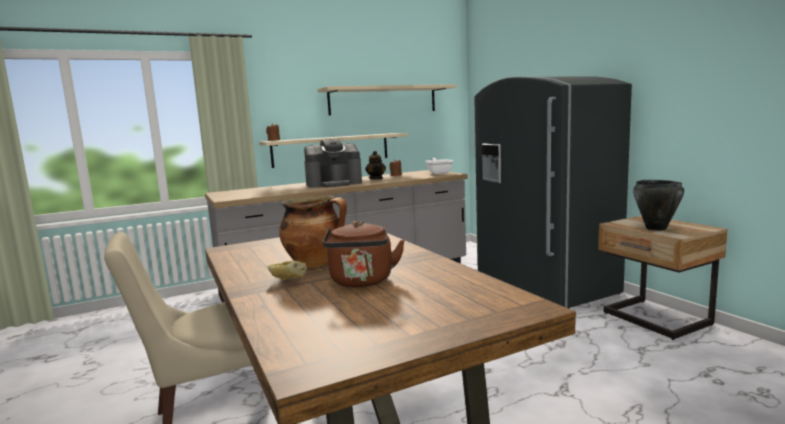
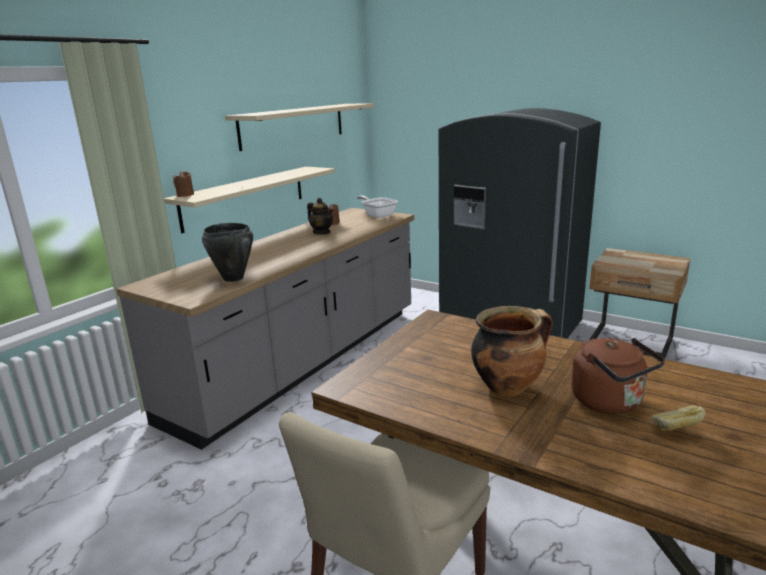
camera: 30 degrees left, 10 degrees up
(288, 282) = (541, 423): bread -> bread (676, 431)
(334, 183) = (286, 248): coffee machine -> none
(656, 228) = (644, 265): black cooking pot -> black cooking pot (233, 278)

